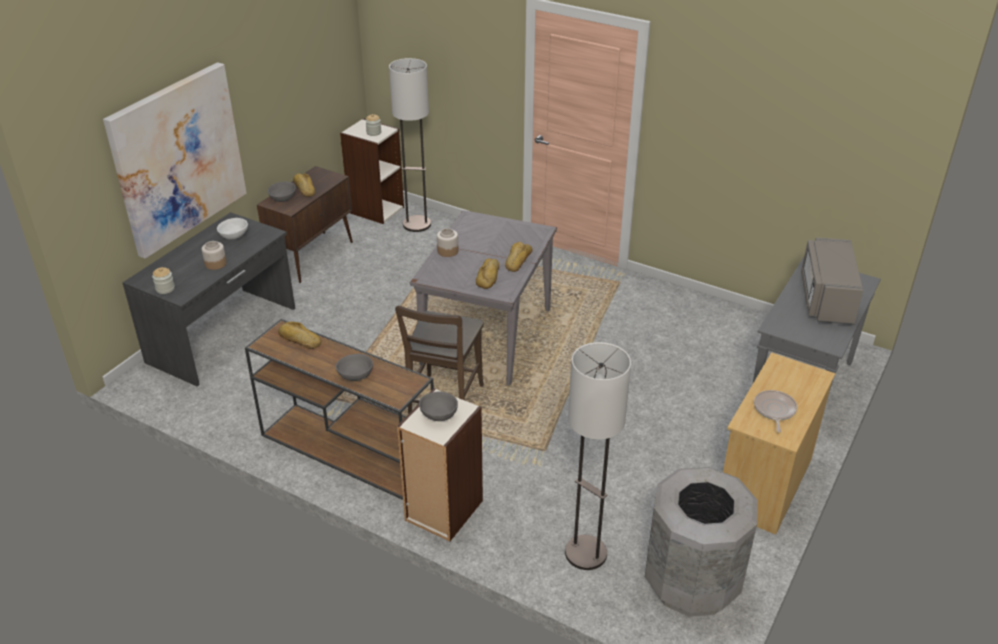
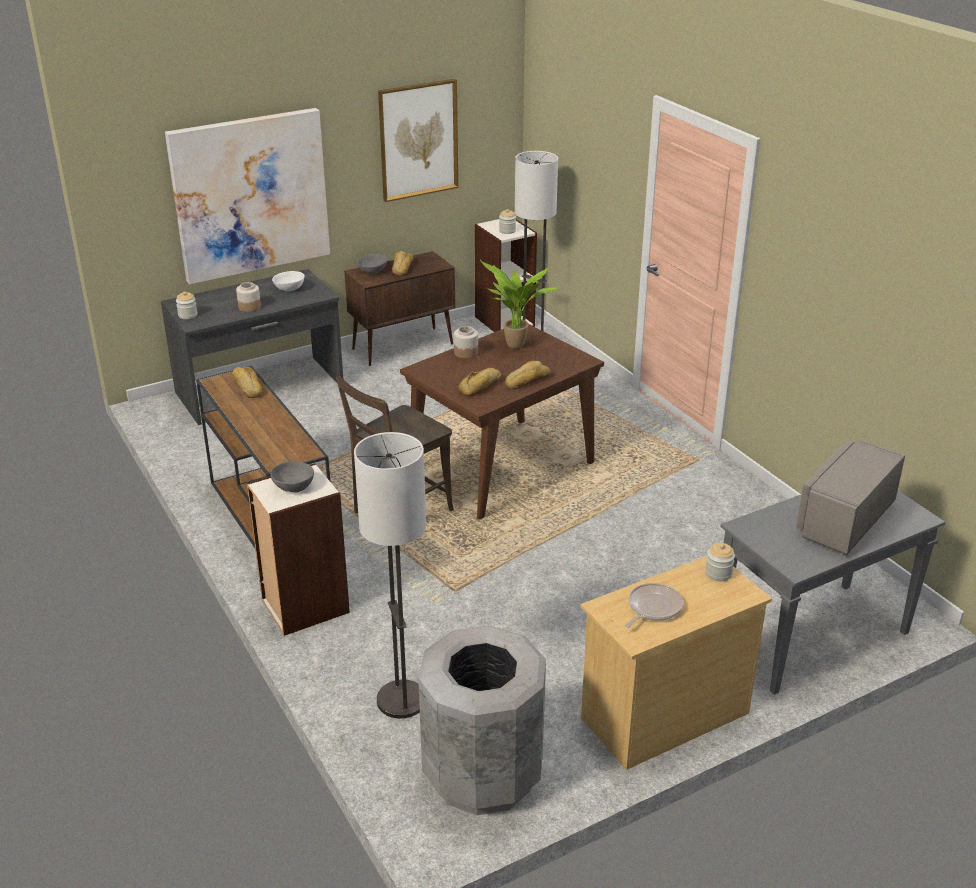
camera: 30 degrees right, 5 degrees down
(293, 70) = (418, 140): none -> picture
(356, 376) = (262, 432): grey bowl -> none
(479, 234) = (514, 347): none -> potted plant
(486, 336) = (501, 468): grey dining table -> brown dining table
(788, 368) = (718, 573): none -> jar

